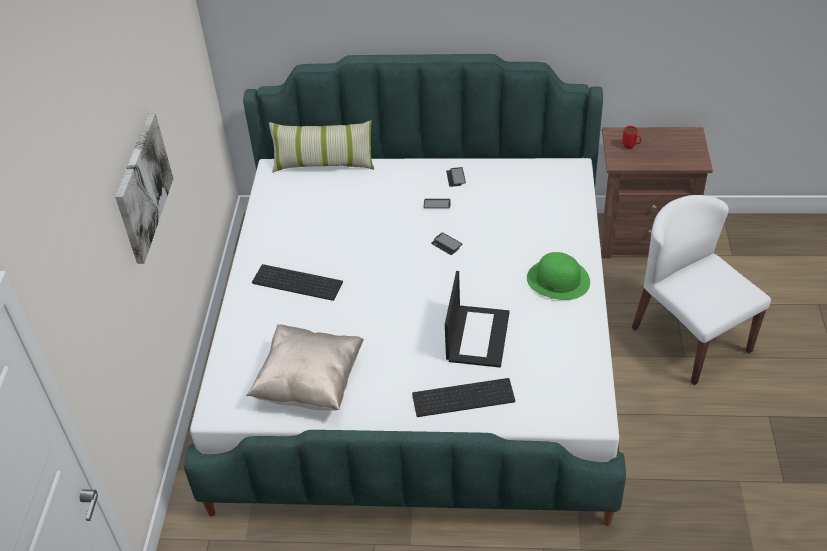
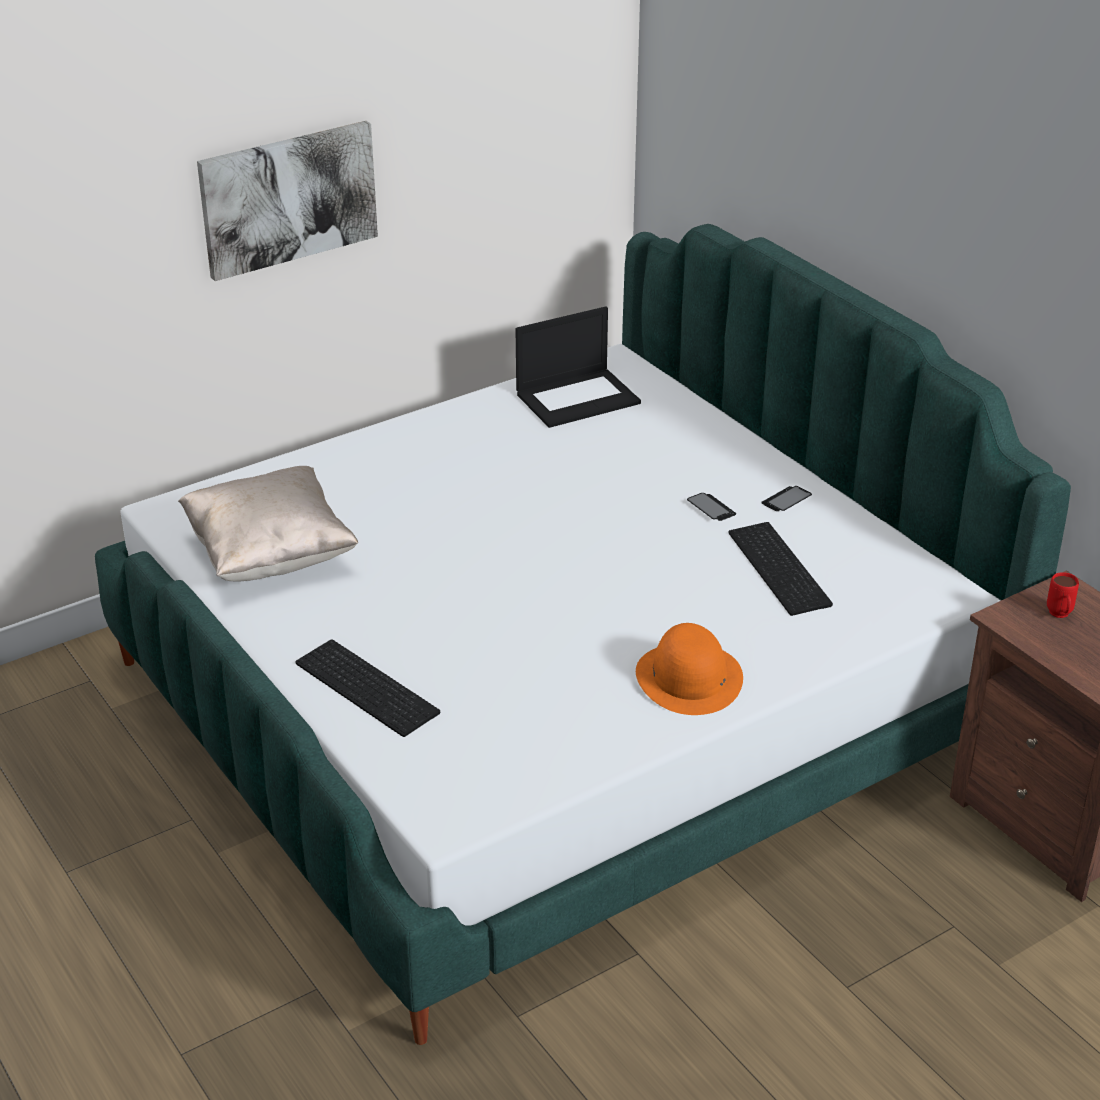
camera: 50 degrees right, 10 degrees down
(299, 281) = (435, 469): keyboard -> keyboard (782, 569)
(323, 164) = (672, 389): pillow -> none
(446, 244) = (641, 550): phone -> none
(477, 335) = (494, 651): laptop -> laptop (578, 398)
(558, 280) = (689, 678): green hat -> orange hat
(690, 338) = (894, 979): white chair -> none

